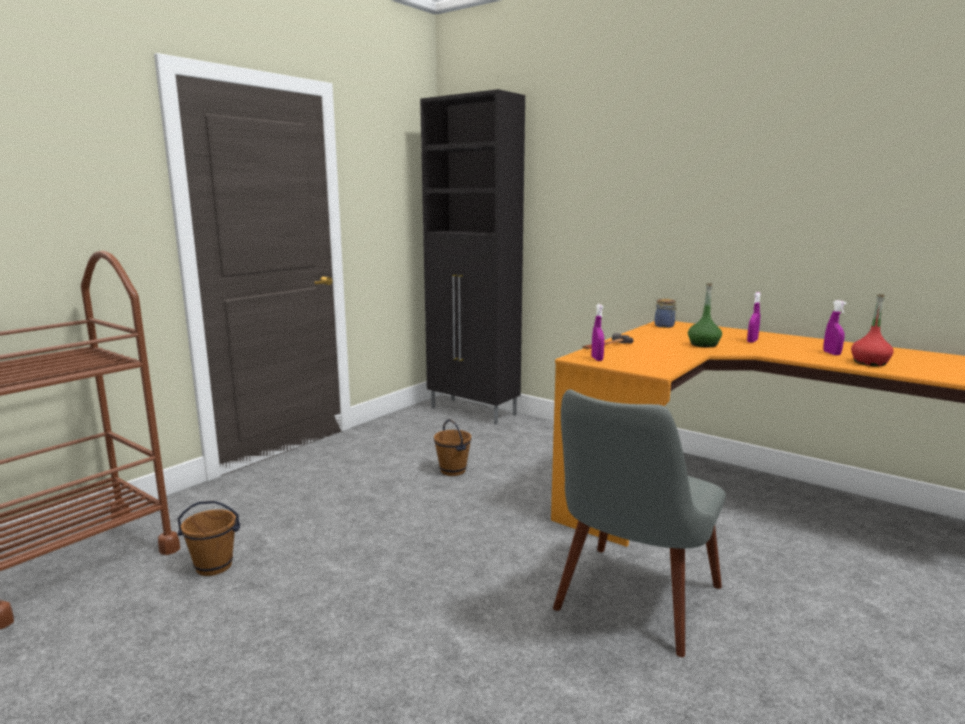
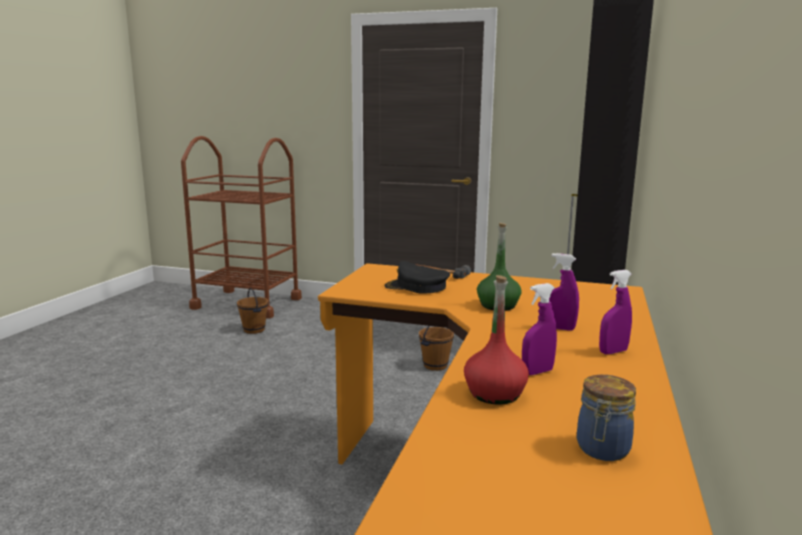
camera: 70 degrees right, 0 degrees up
(597, 359) = (376, 273): purple spray bottle -> purple spray bottle (613, 352)
(630, 608) = (232, 472): grey chair -> none
(649, 354) = (416, 287): none -> black cap
(665, 326) = (592, 289): jar -> jar (602, 450)

